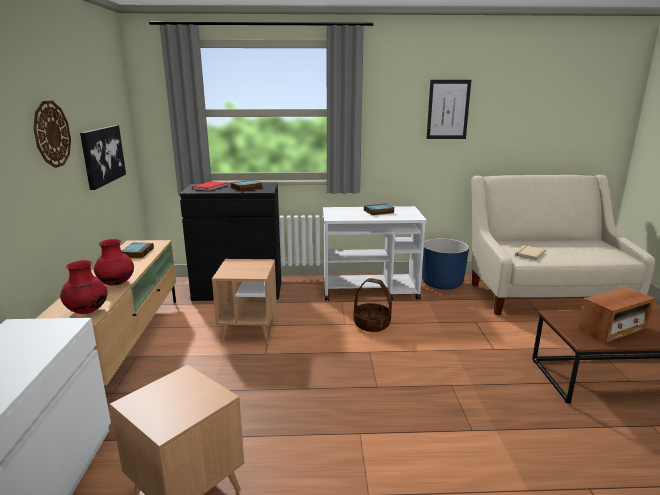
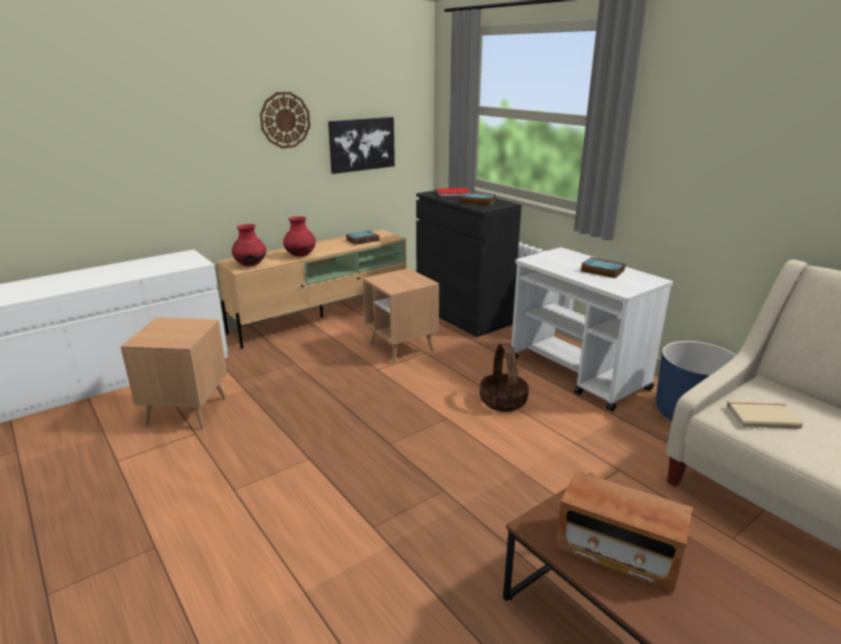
camera: 55 degrees right, 5 degrees up
(448, 109) = (773, 134): picture -> none

